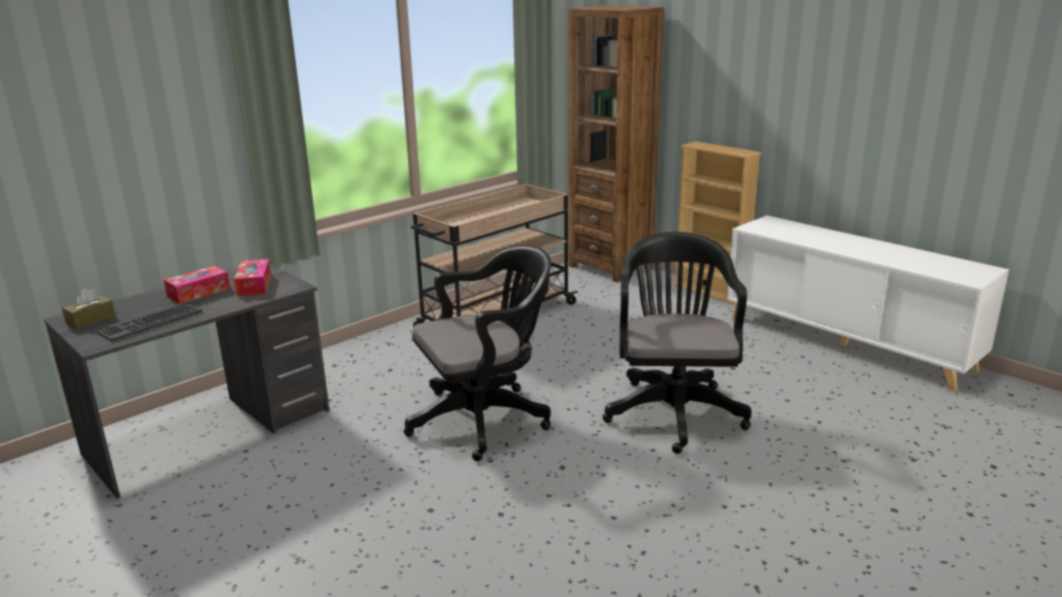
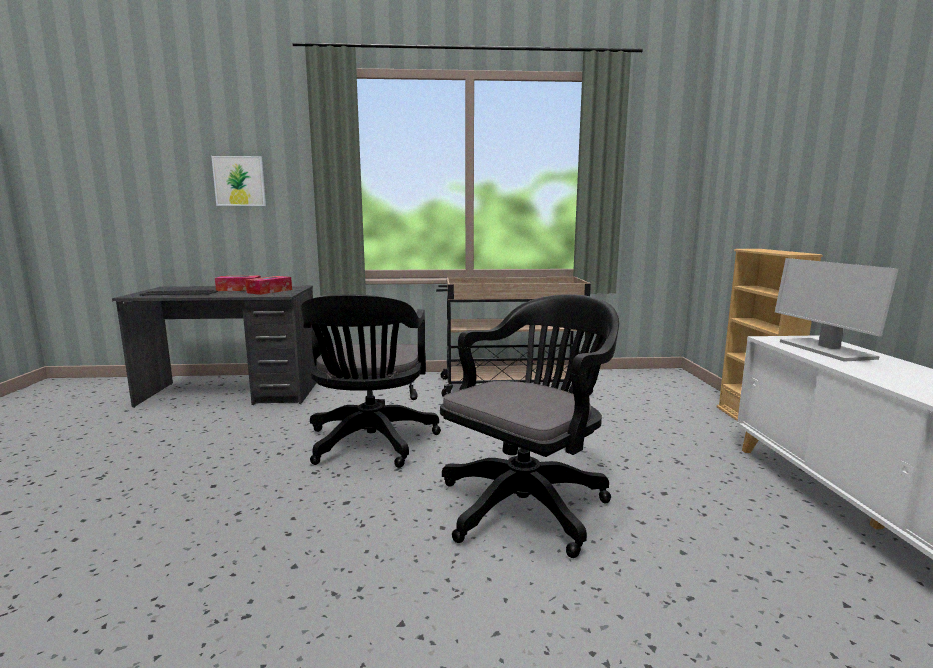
camera: 40 degrees right, 10 degrees down
(91, 320) = (168, 289): brown tissue box -> none
(123, 133) = (239, 181): none -> picture
(485, 419) = (370, 444): black office chair -> black office chair turned 75 degrees clockwise
(610, 267) = (673, 380): brown bookcase -> none
(791, 232) = (824, 350): none -> monitor

